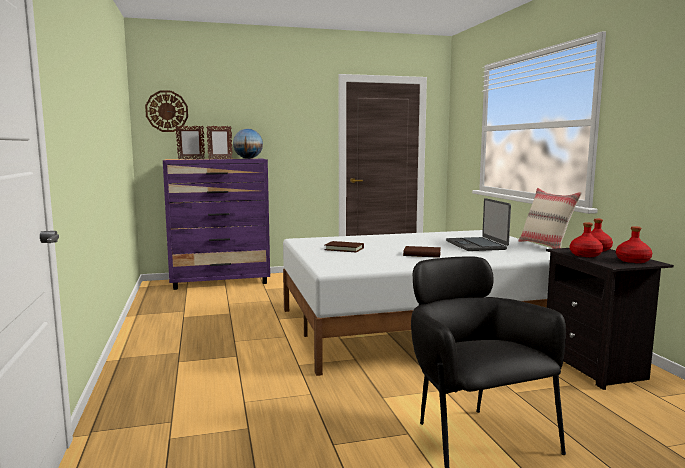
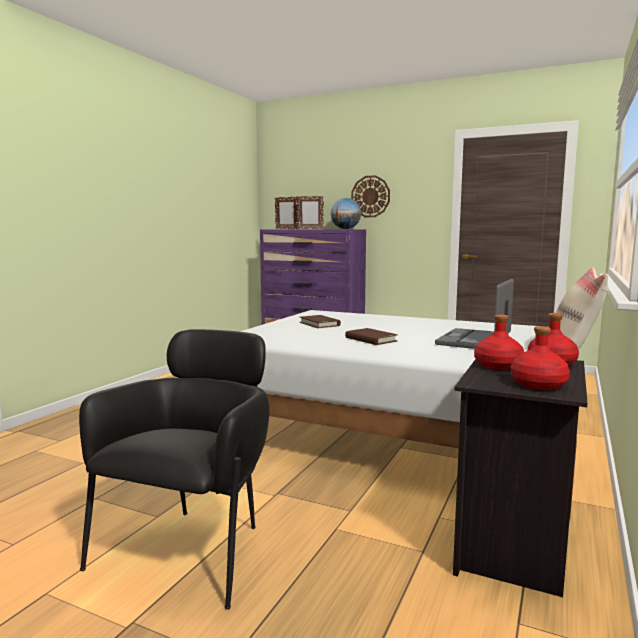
camera: 40 degrees right, 0 degrees up
(167, 111) = (284, 184): wall clock -> wall clock (370, 196)

